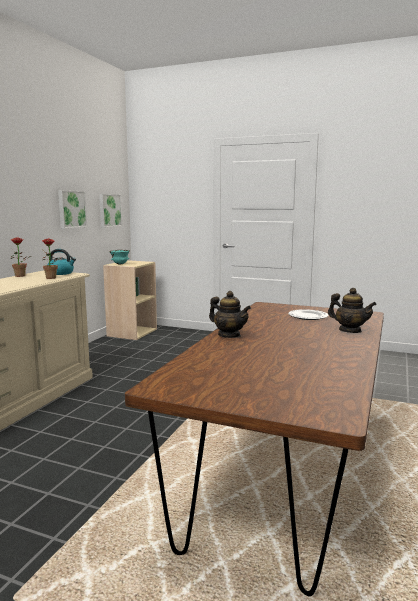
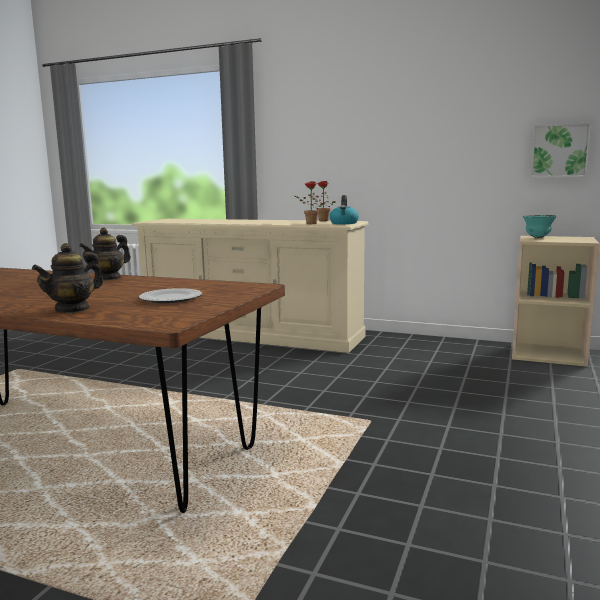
camera: 90 degrees right, 0 degrees up
(71, 209) = (462, 150): picture -> none

